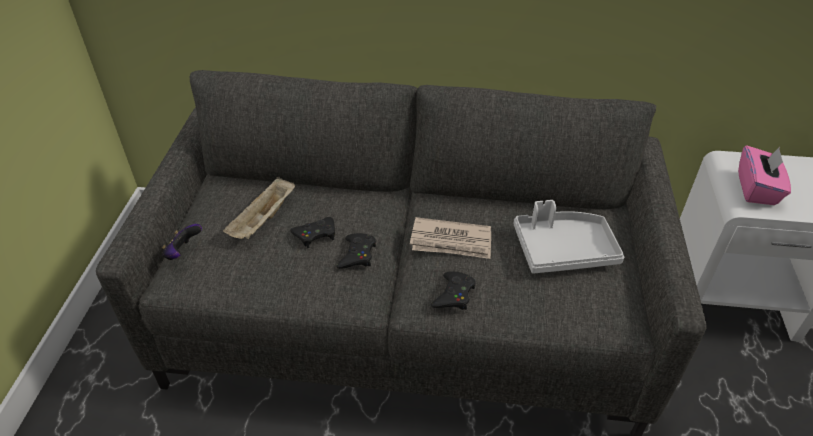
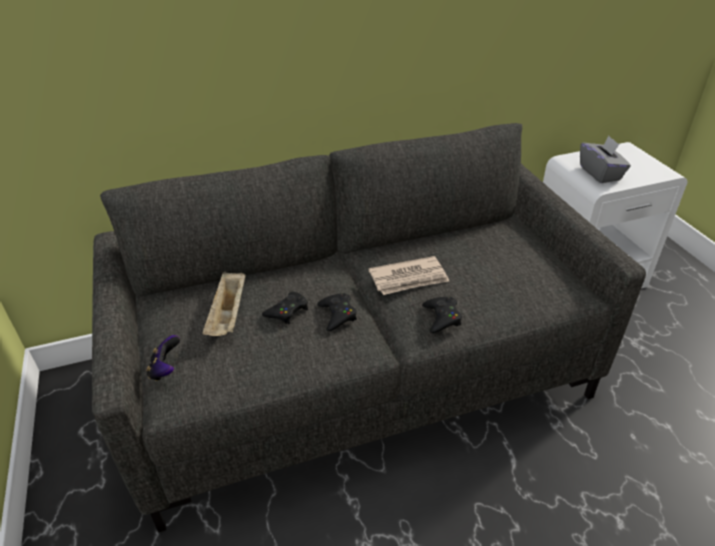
camera: 25 degrees left, 5 degrees down
(563, 250) = (499, 256): grey tray -> none
(757, 189) = (600, 173): pink tissue box -> grey tissue box

